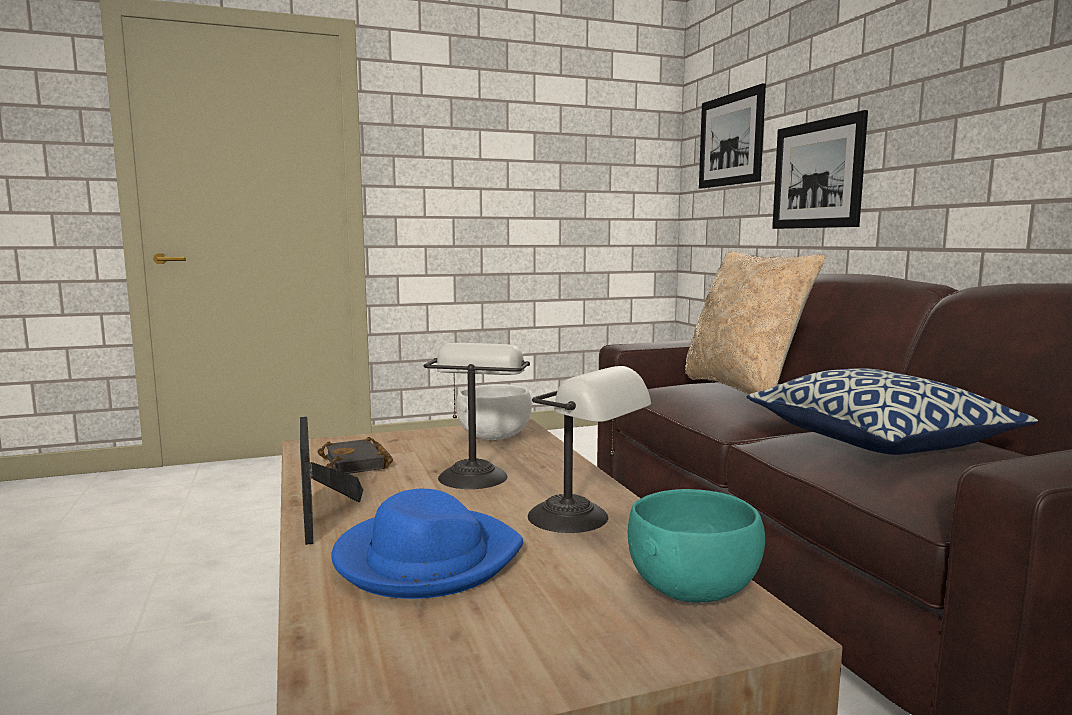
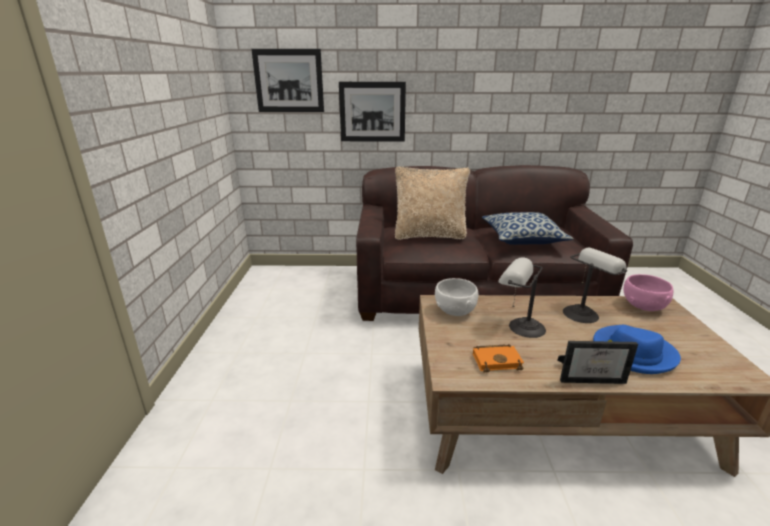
camera: 70 degrees left, 15 degrees up
(358, 463) = (497, 360): black book -> orange book
(694, 589) = (643, 306): turquoise bowl -> pink bowl

